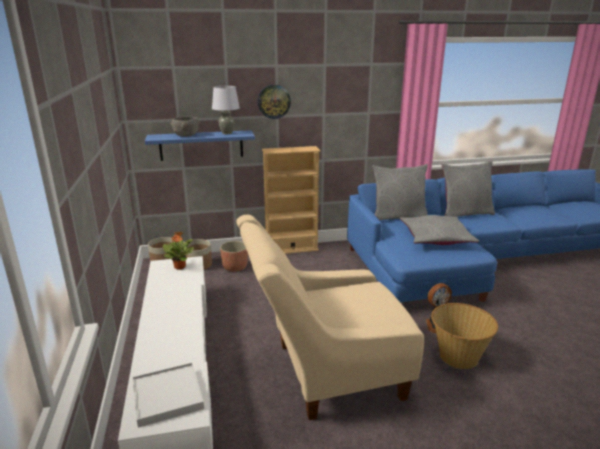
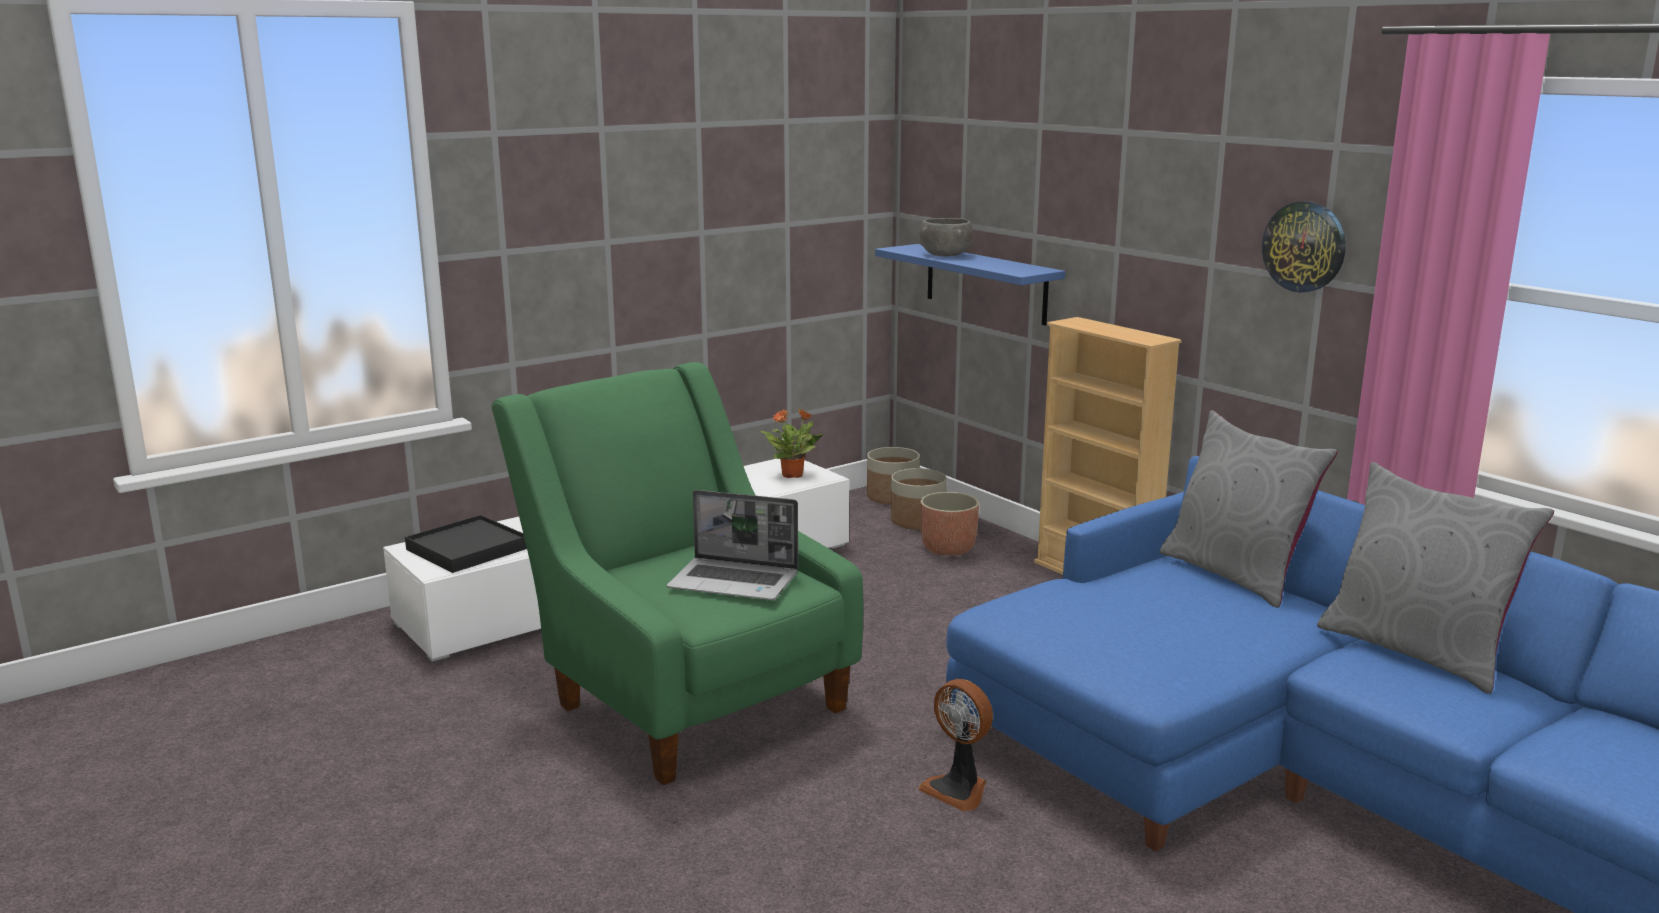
camera: 65 degrees right, 5 degrees down
(167, 396) = (468, 549): white tray -> black tray
(227, 133) = (1007, 265): grey table lamp -> none
(274, 101) = (1110, 213): wall clock -> wall clock (1304, 246)
(326, 373) = (688, 697): beige armchair -> green armchair
(362, 300) = (735, 582): none -> laptop
(436, 238) = (1156, 626): grey pillow -> none
(458, 356) = (850, 829): basket -> none

